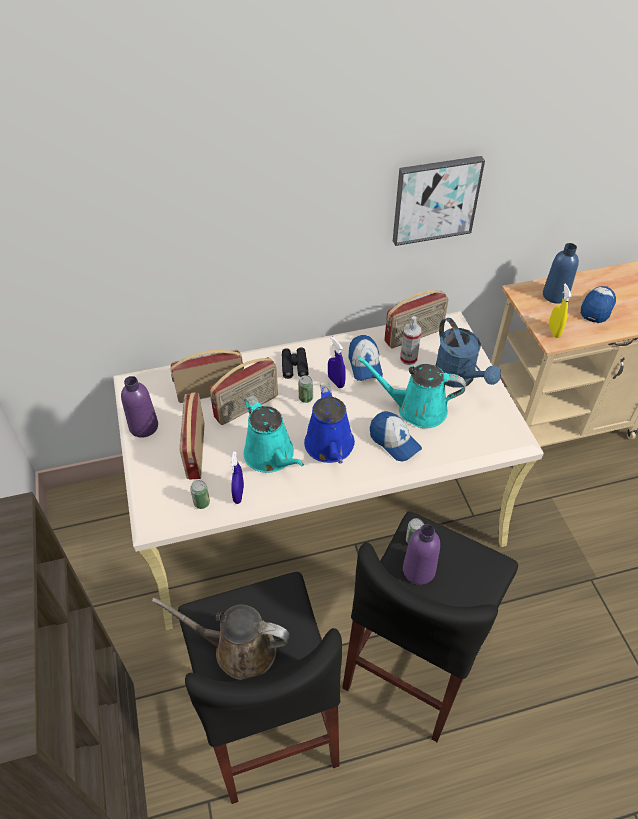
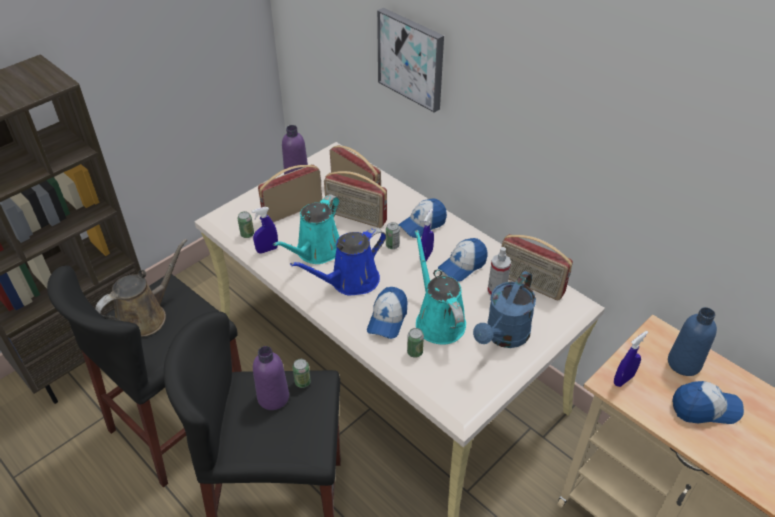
camera: 60 degrees right, 5 degrees down
(238, 649) = (145, 316): brown watering can -> brown watering can turned 60 degrees clockwise
(294, 366) = (422, 224): black binoculars -> cap
(435, 199) = (599, 160): picture -> picture (412, 58)
(443, 440) = (415, 352): none -> can
(554, 331) = (623, 379): yellow spray bottle -> blue spray bottle

